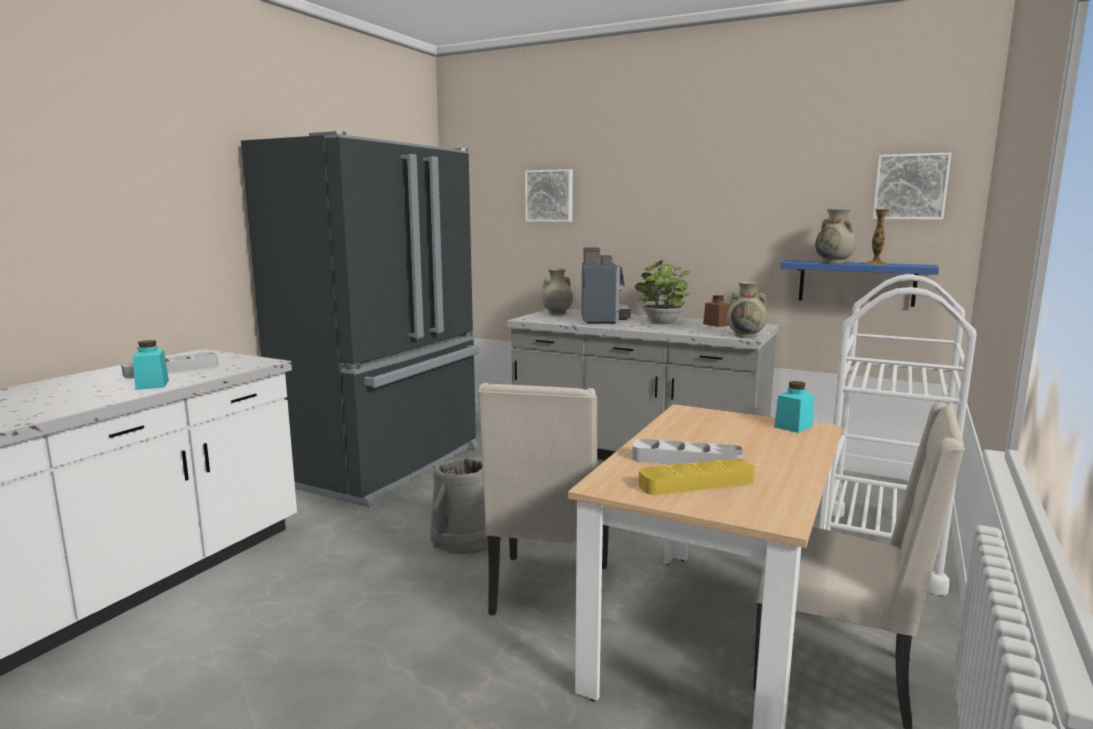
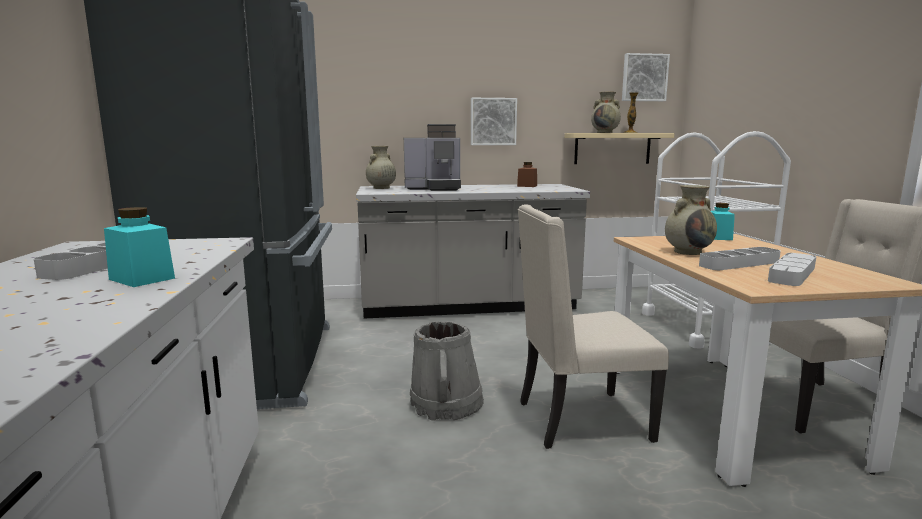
camera: 35 degrees left, 0 degrees up
(548, 591) = (580, 421): beige chair -> beige chair turned 105 degrees clockwise
(549, 196) = (353, 77): picture -> picture (493, 121)
(603, 319) = (435, 188): coffee machine -> coffee machine turned 120 degrees clockwise
(661, 322) = (486, 187): potted plant -> none
(696, 483) = (792, 274): yellow tray -> grey tray
(746, 335) = (571, 189): beige vase -> beige vase (688, 252)
(856, 283) = (612, 148): blue shelf -> beige shelf

